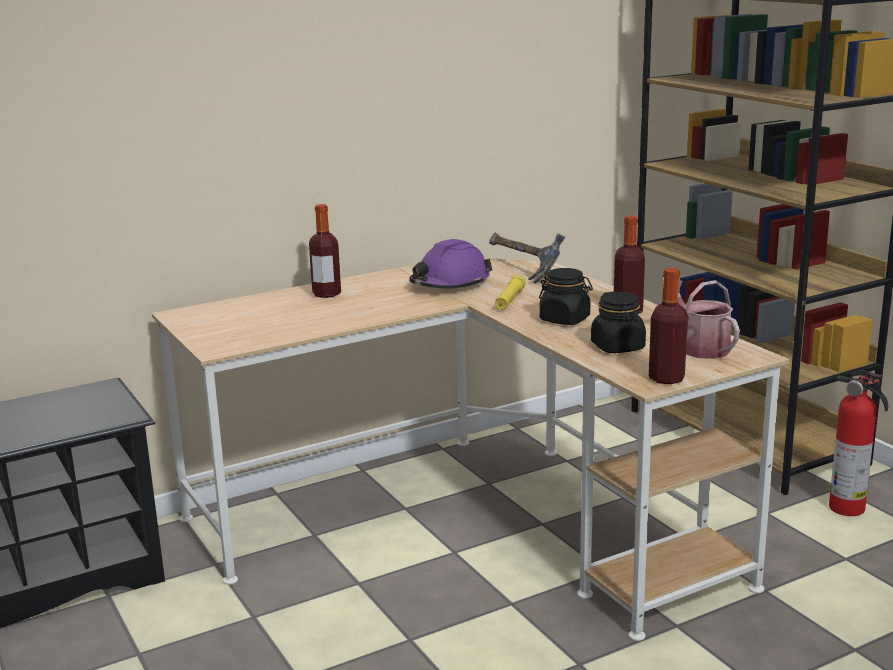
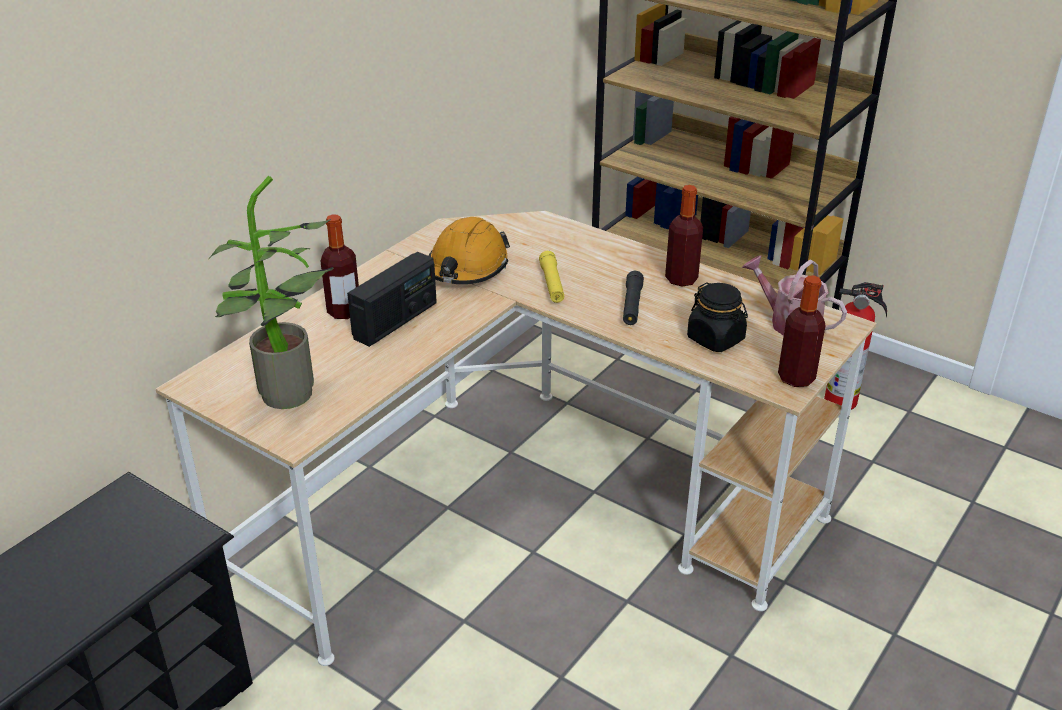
camera: 25 degrees left, 15 degrees up
(233, 330) = (285, 399): none -> potted plant
(360, 303) = (396, 321): none -> radio
(450, 283) = (467, 267): purple hard hat -> orange hard hat
(524, 271) = (529, 232): hammer -> none
(565, 319) = (632, 305): black jar -> black flashlight

